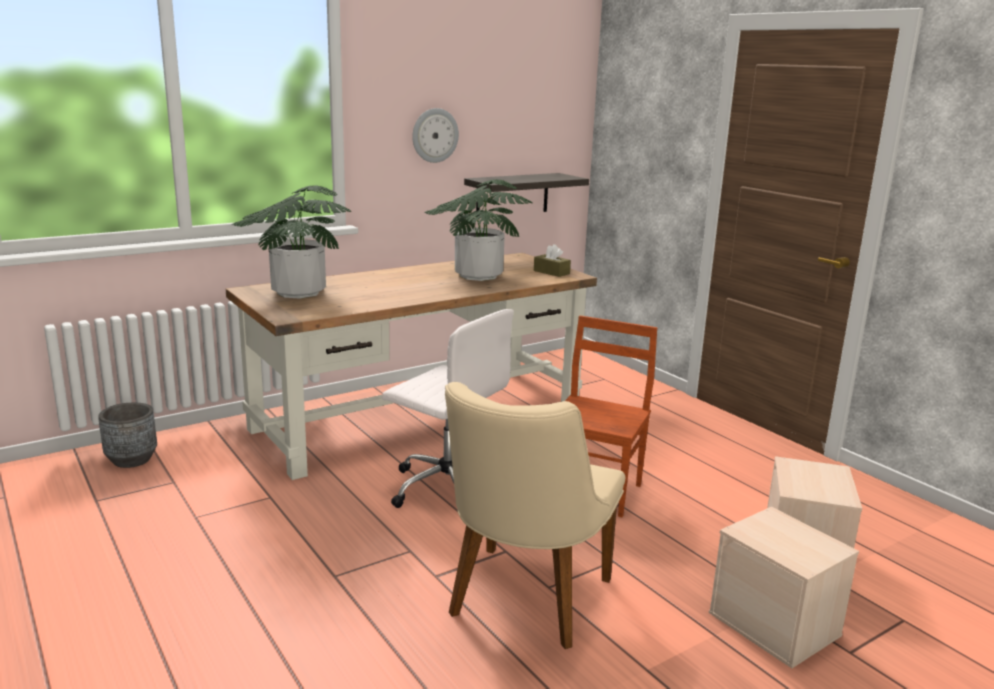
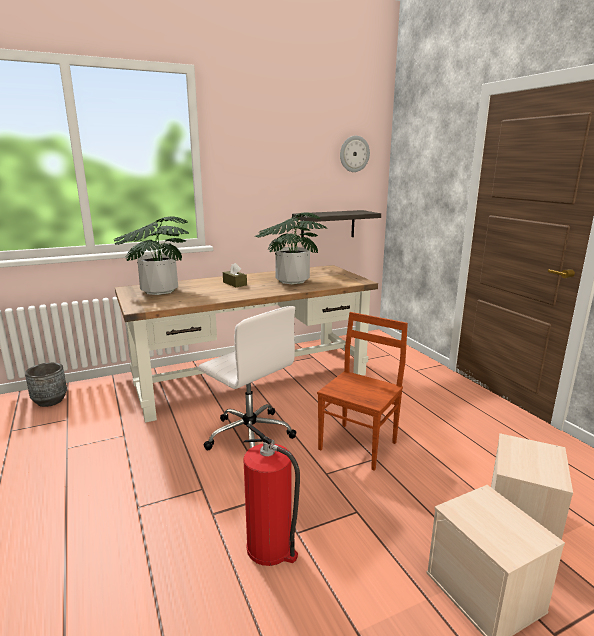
camera: 10 degrees right, 0 degrees up
(434, 135) = (269, 183): wall clock -> wall clock (354, 154)
(522, 604) = (270, 548): beige chair -> fire extinguisher
(551, 272) = (346, 279): brown tissue box -> brown tissue box (234, 284)

